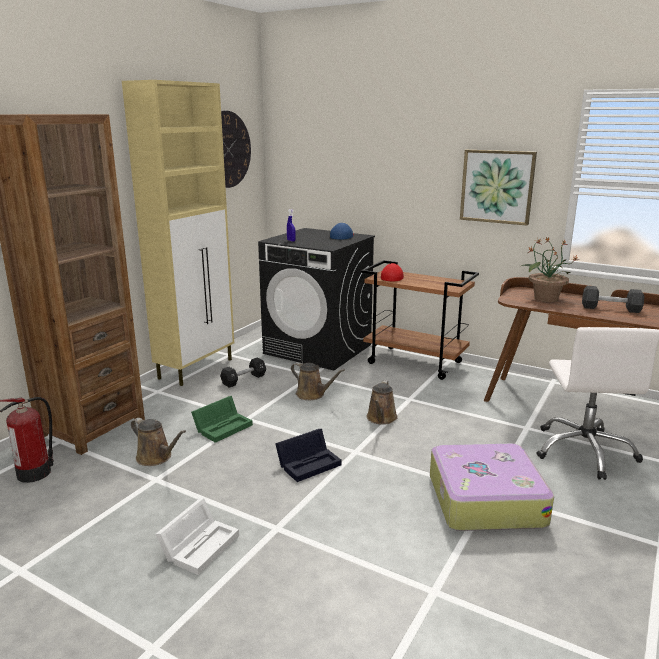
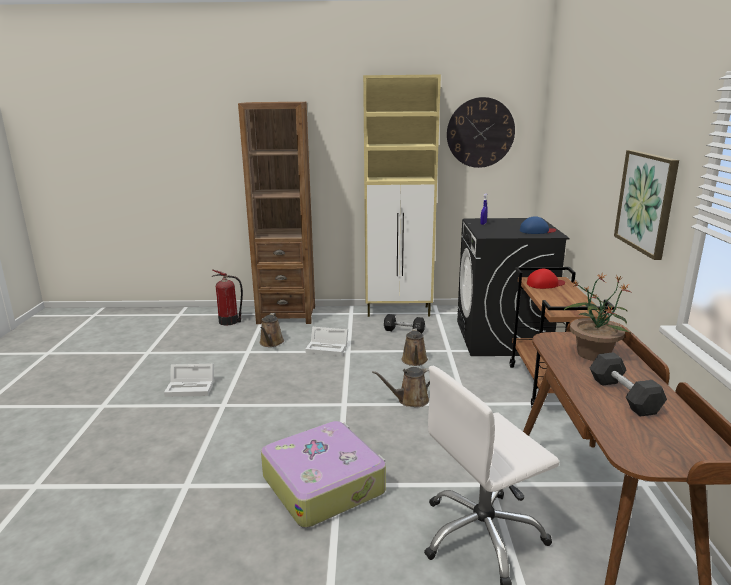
camera: 60 degrees right, 0 degrees up
(223, 426) = (328, 348): green storage box -> white storage box
(309, 463) = (310, 392): black storage box -> none

